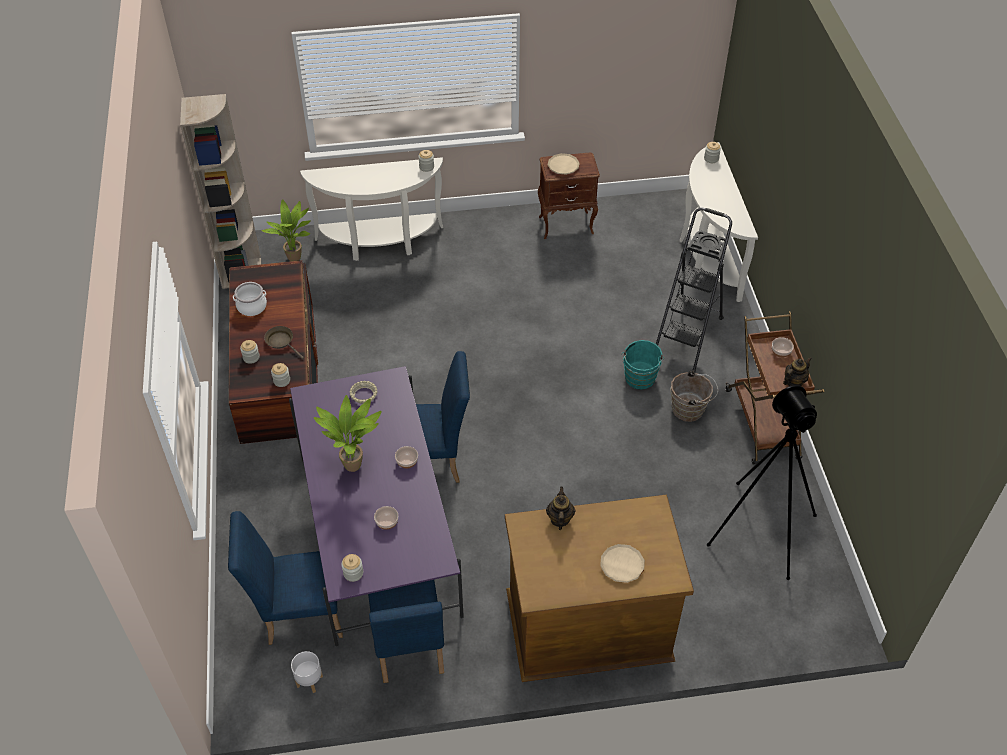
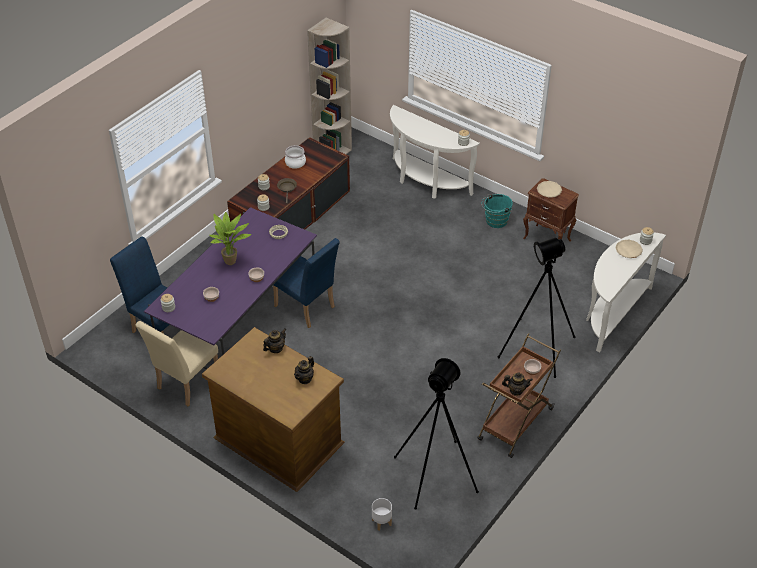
camera: 45 degrees right, 5 degrees down
(296, 259) = (371, 162): potted plant -> none
(309, 681) = (128, 361): white planter -> white planter (381, 522)
(409, 651) = (185, 384): blue chair -> beige chair
(622, 565) = (275, 391): beige plate -> beige plate (628, 250)
(632, 526) = (305, 378): none -> teapot
(639, 380) = (474, 349): turquoise bucket -> turquoise bucket (495, 221)
(687, 337) = (536, 348): step ladder -> black floor lamp
(690, 410) = (482, 385): brown bucket -> none

